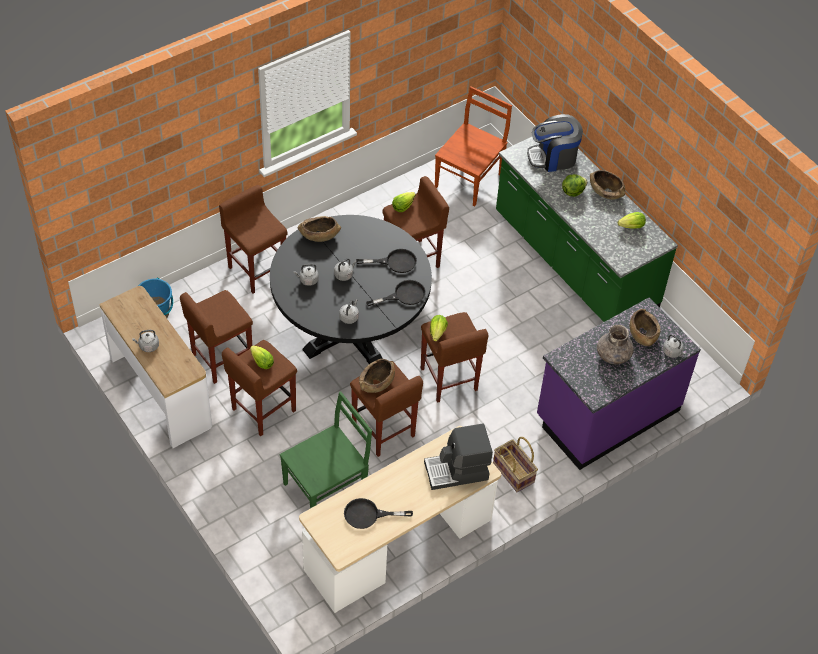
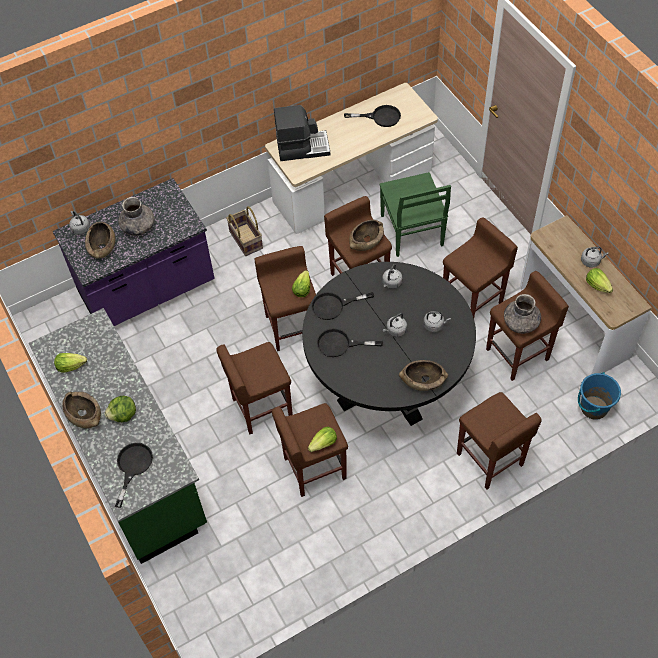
camera: 170 degrees left, 5 degrees up
(224, 306) = (521, 323): none -> grey vase
(262, 362) = (477, 263): lettuce -> lettuce (597, 285)
(327, 487) = (412, 232): green chair -> green chair turned 75 degrees counterclockwise
(466, 306) = (261, 408): none -> brown stool
(469, 179) = (229, 589): brown chair -> none
(553, 157) = (133, 467): coffee machine -> black frying pan

